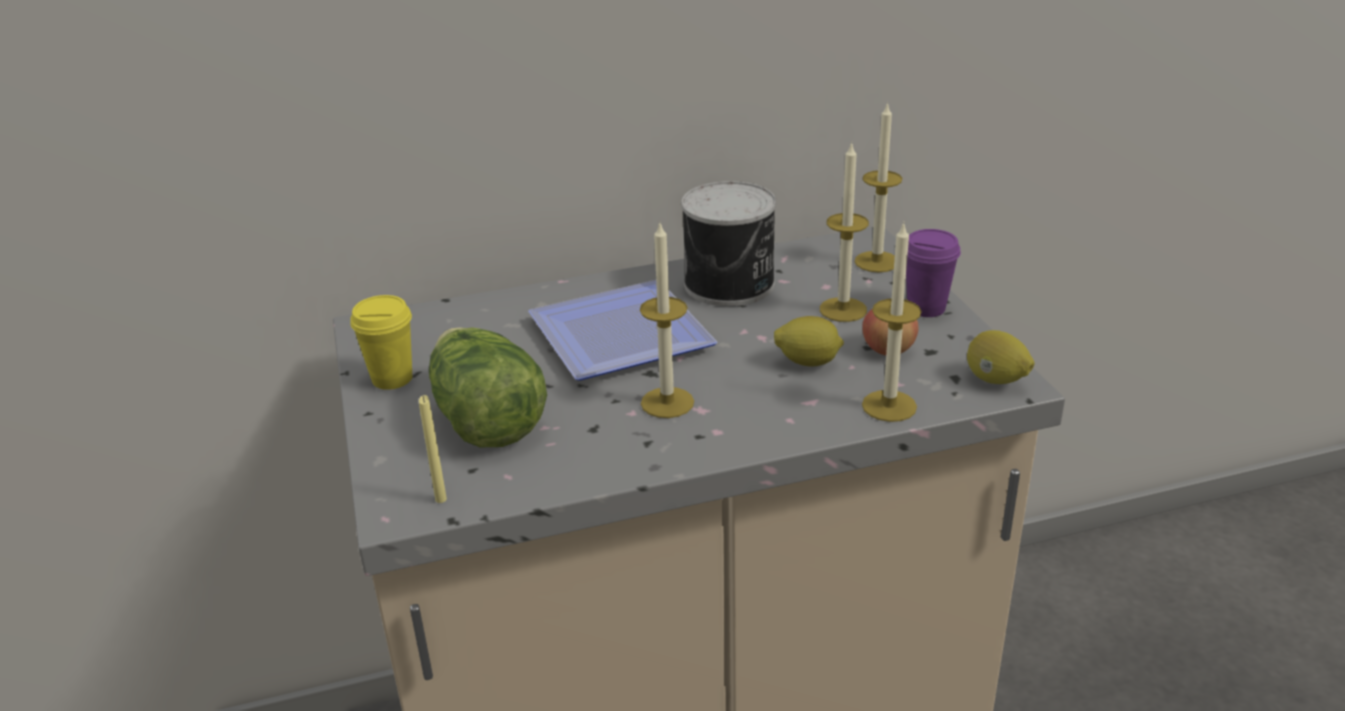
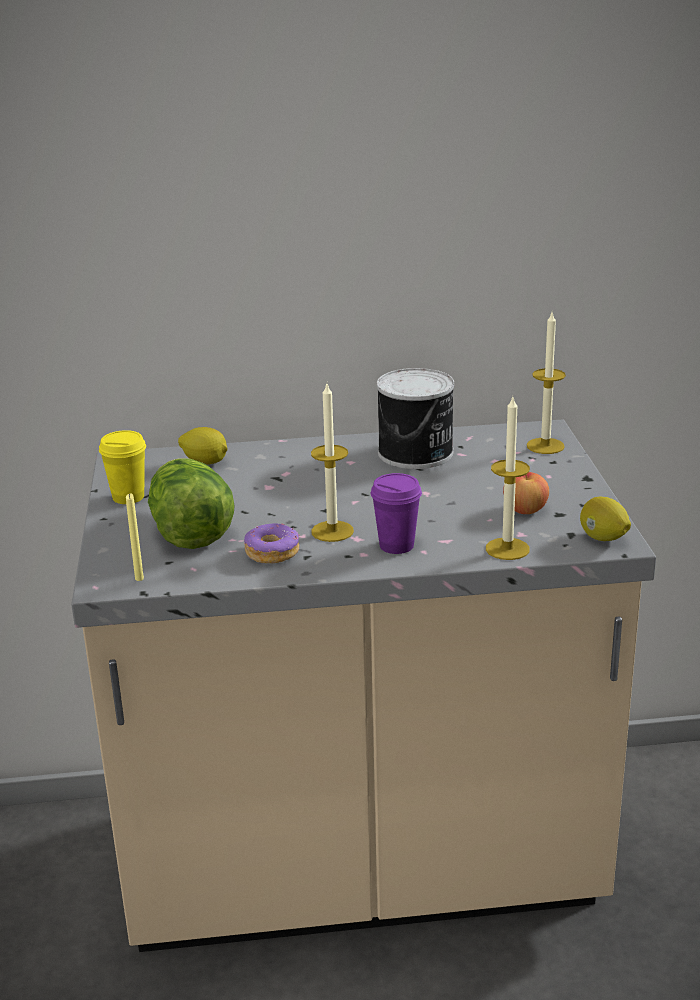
camera: 10 degrees right, 5 degrees down
(602, 441) = (272, 552): none -> donut
(627, 337) = (318, 484): plate -> none
(808, 362) = (455, 513): lemon -> lemon (205, 462)
(843, 309) = (501, 478): candle -> none
(926, 308) = (571, 483): purple cup -> purple cup (396, 545)

